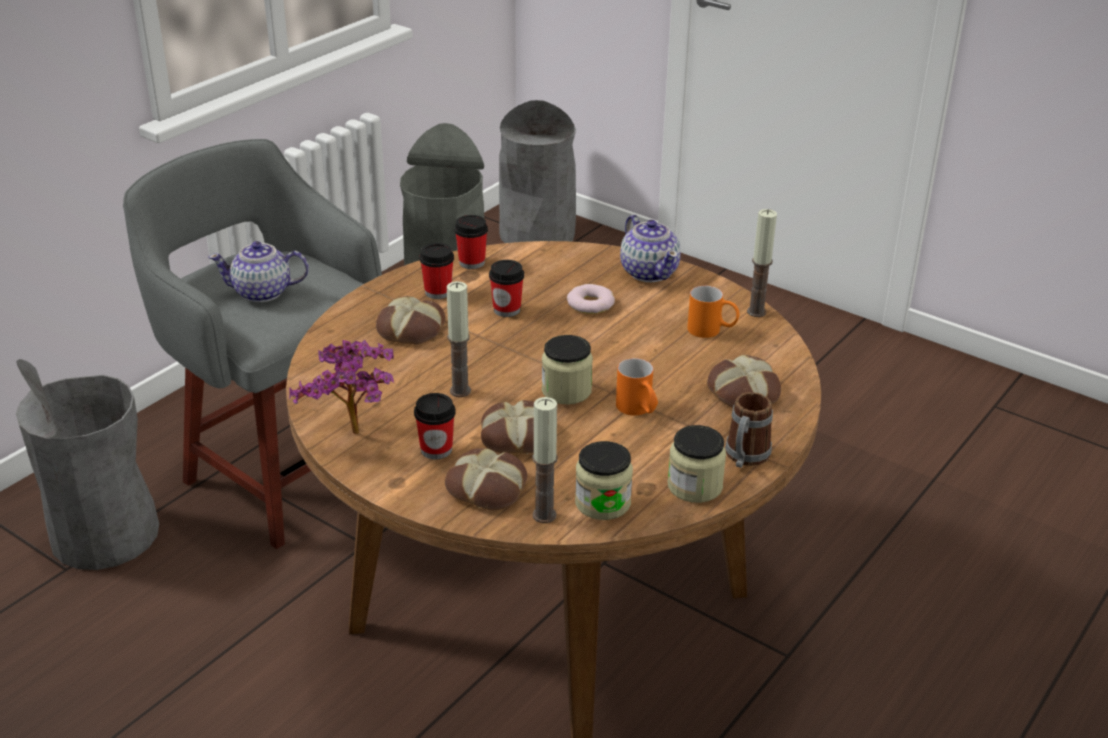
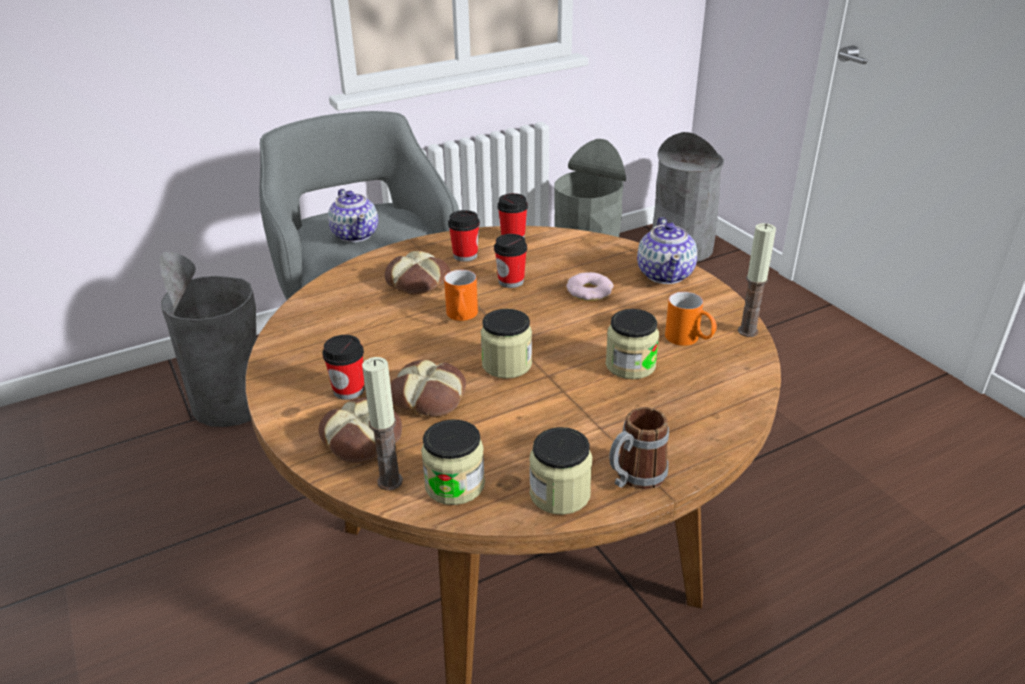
camera: 25 degrees right, 0 degrees up
(263, 292) = (355, 234): teapot -> teapot turned 135 degrees counterclockwise
(356, 437) = (294, 362): potted plant -> none
(460, 391) = (413, 342): candle -> none
(638, 410) = (560, 400): orange mug -> orange mug (462, 317)
(677, 365) = (630, 365): none -> jar
(742, 392) = (679, 407): bread -> none

